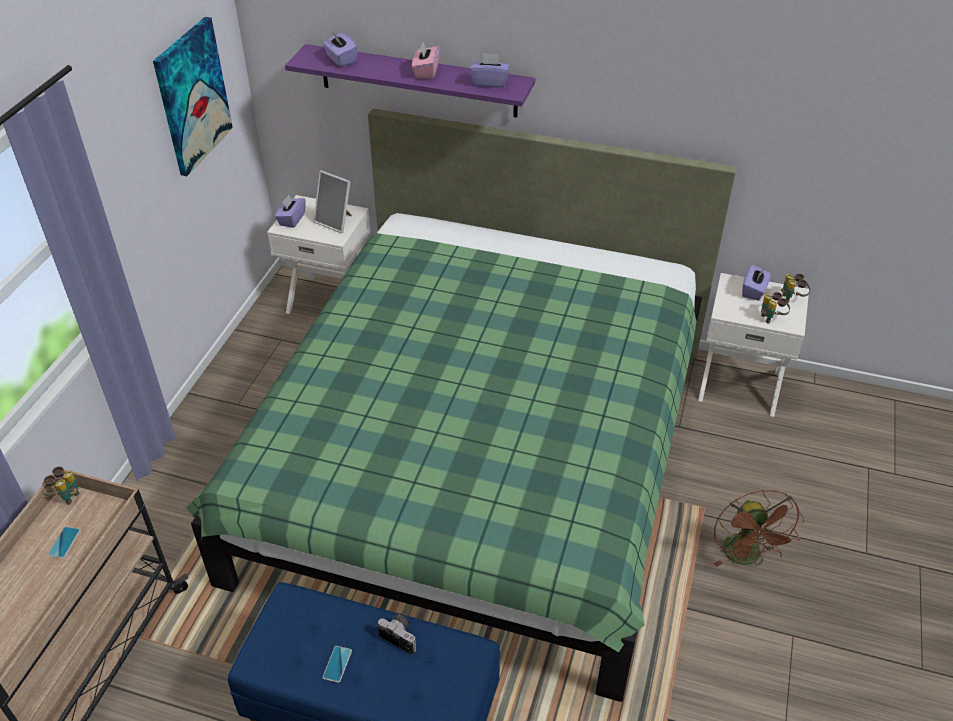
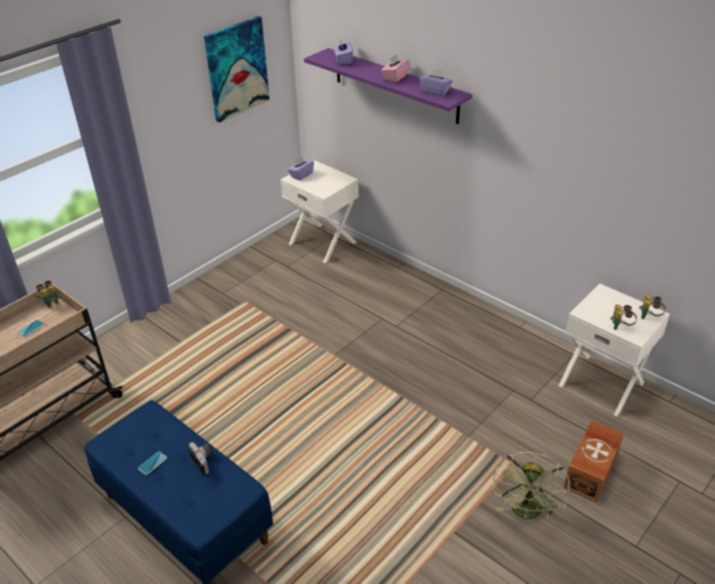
camera: 25 degrees right, 5 degrees down
(336, 222) = (330, 183): picture frame -> none
(478, 458) = (361, 375): green bed -> none
(746, 557) = (526, 512): brown fan -> green fan
(754, 291) = (619, 303): purple tissue box -> none
(783, 486) = (592, 471): none -> brown storage box

